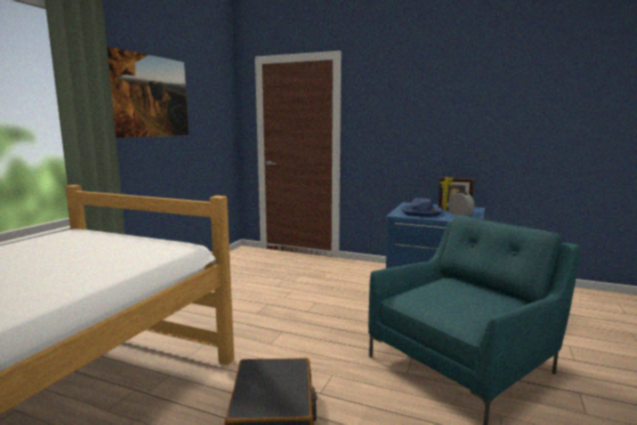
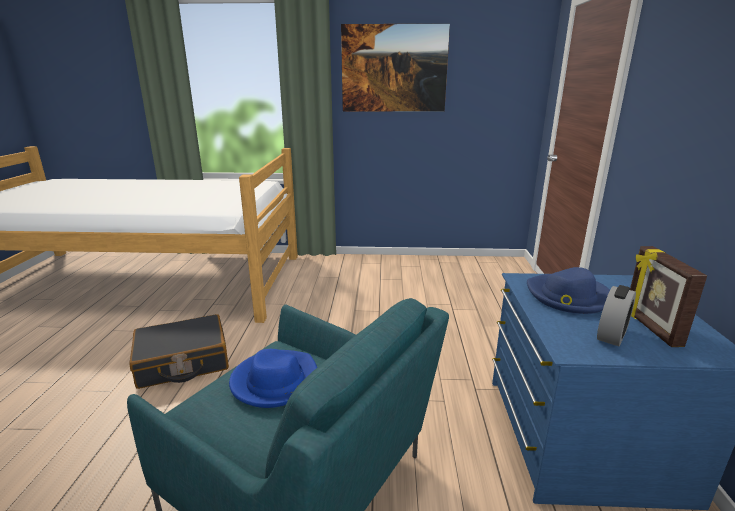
camera: 70 degrees right, 10 degrees up
(445, 298) = (275, 381): none -> blue hat

